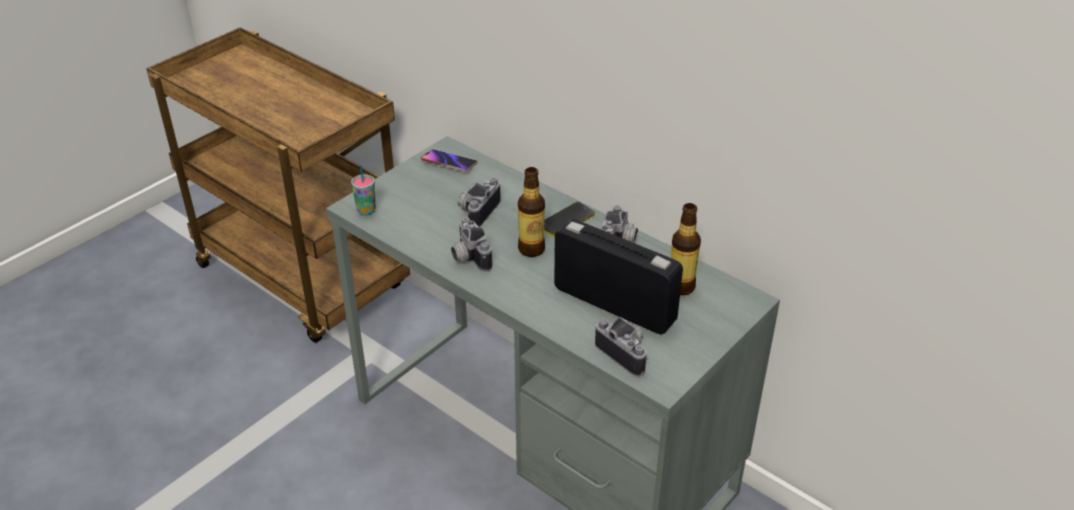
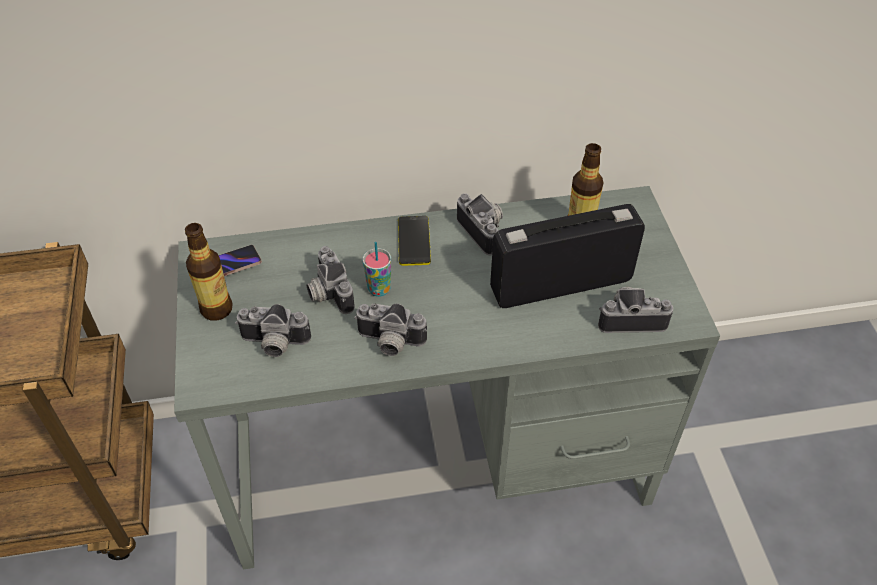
camera: 50 degrees left, 10 degrees up
(366, 211) = (223, 379): cup -> cup (379, 289)
(412, 214) = (274, 345): none -> camera
(531, 249) = (428, 290): bottle -> bottle (216, 309)

